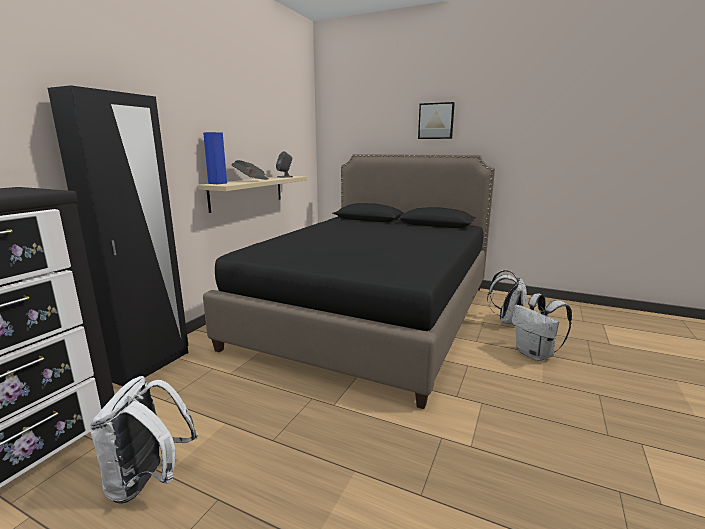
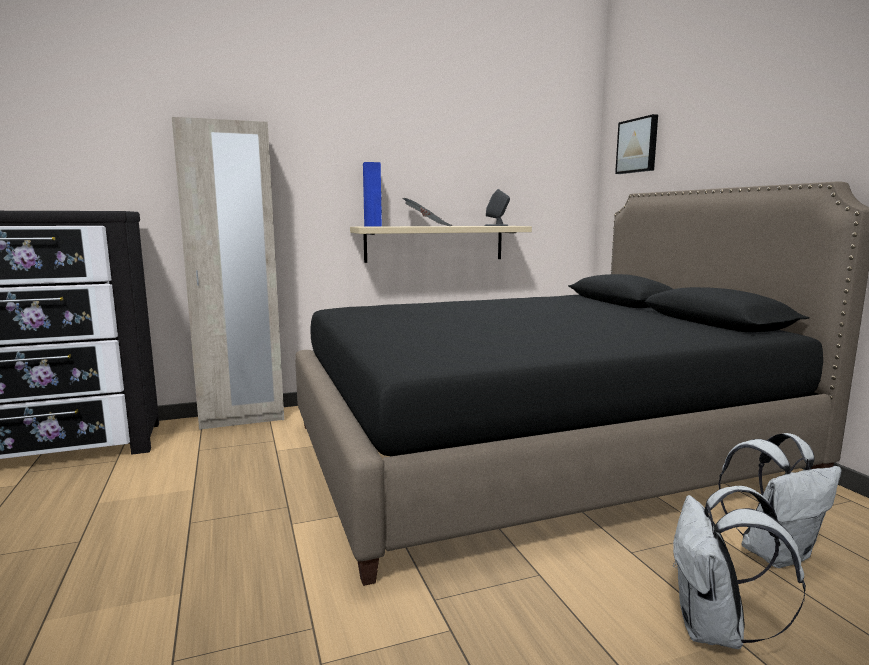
camera: 45 degrees right, 5 degrees down
(149, 481) = (83, 501): white backpack -> none
(151, 366) = (242, 419): black wardrobe -> beige wardrobe
(436, 121) = (766, 121): picture -> picture (638, 145)

